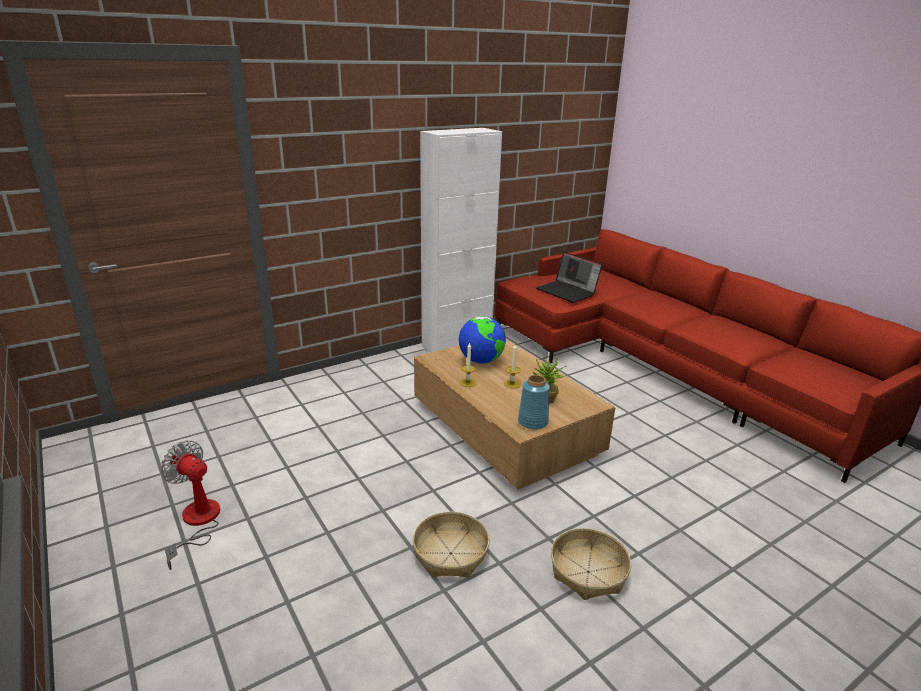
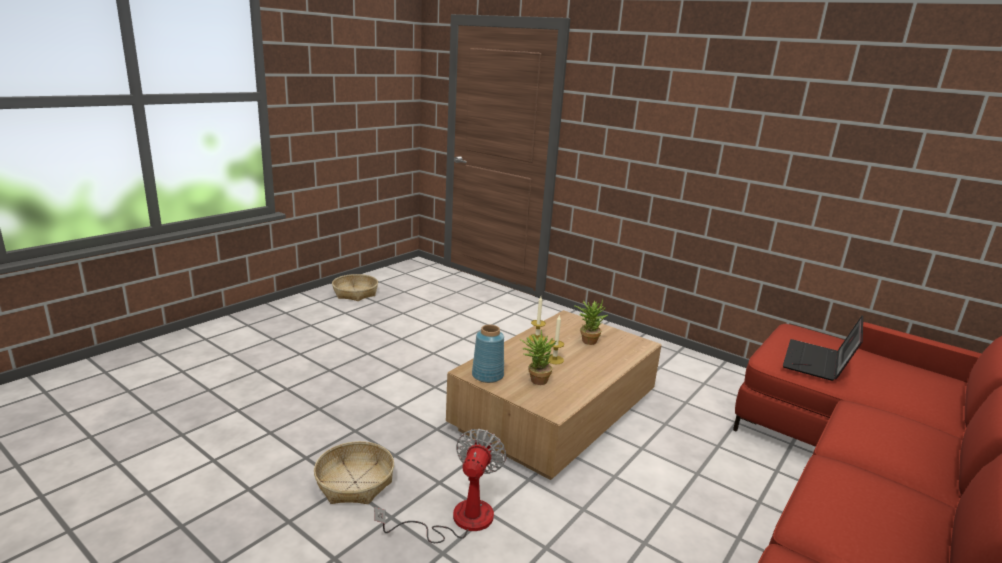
camera: 70 degrees right, 5 degrees down
(197, 523) = (362, 312): fan -> fan (458, 520)
(451, 553) = (359, 406): basket -> basket (355, 293)
(457, 344) = (699, 363): white cabinet -> none
(481, 361) = (587, 340): globe -> potted plant

